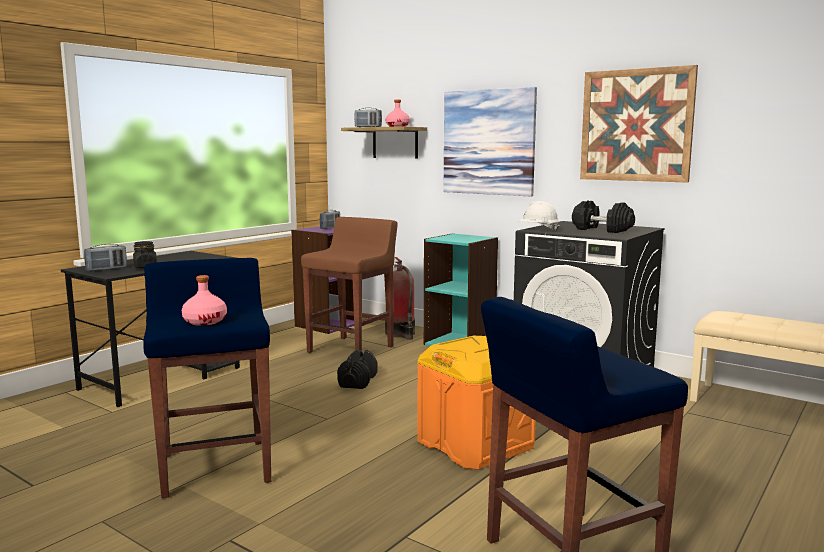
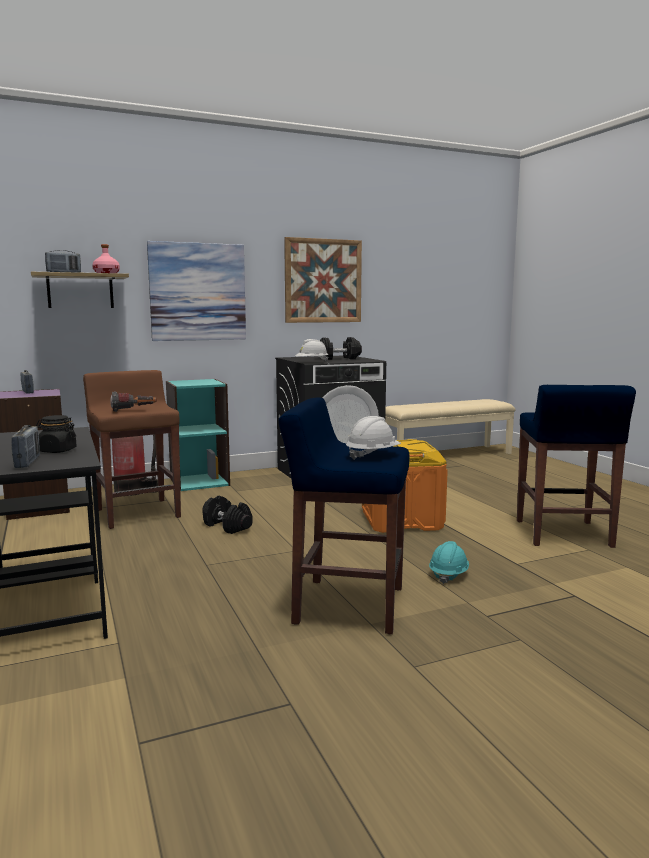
camera: 60 degrees left, 0 degrees up
(205, 321) = (372, 455): pink bottle -> white hard hat
(329, 499) = (448, 575): none -> turquoise hard hat
(335, 254) = (134, 410): none -> flashlight

